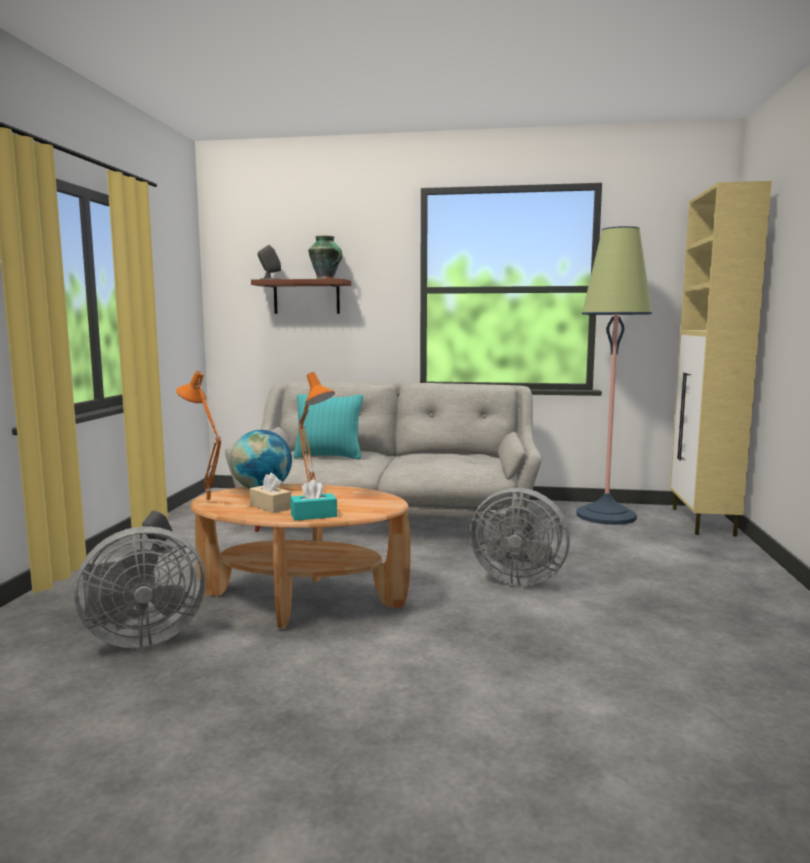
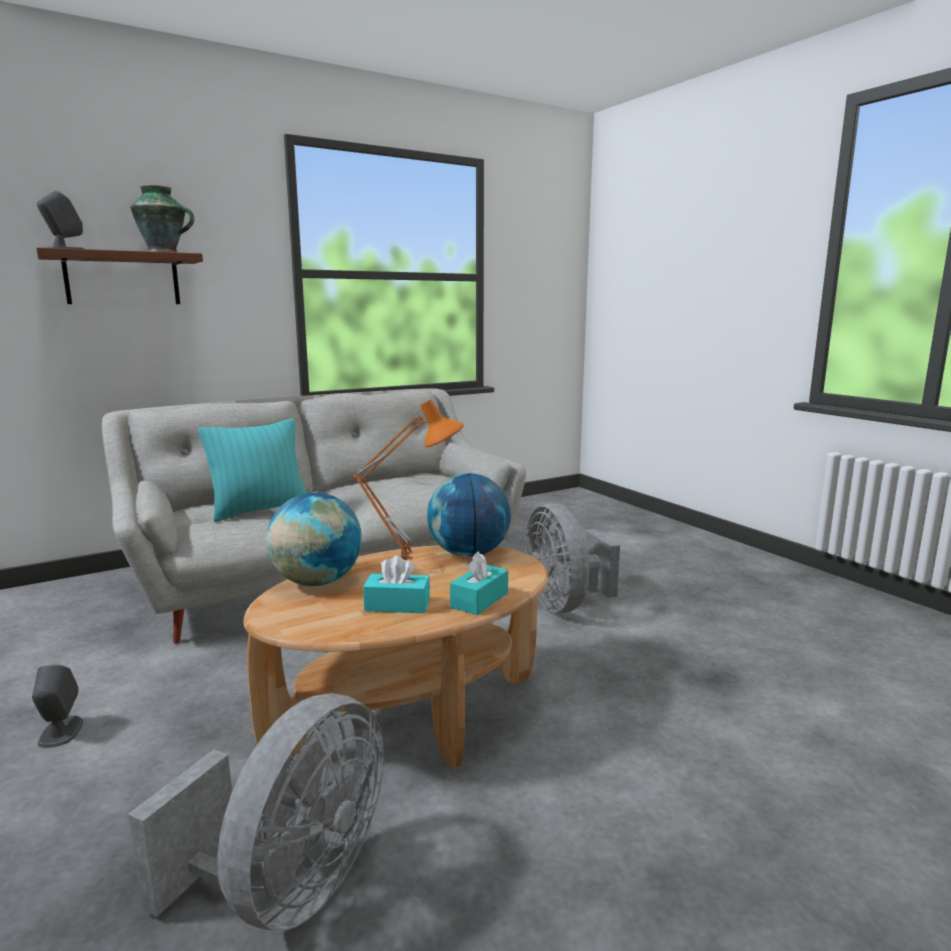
camera: 40 degrees left, 5 degrees up
(205, 503) = (292, 628): orange table lamp -> none
(270, 507) = (397, 605): beige tissue box -> turquoise tissue box
(370, 496) = (469, 554): none -> globe
(516, 578) = (564, 604): grey fan -> grey fan turned 90 degrees clockwise
(605, 516) = (521, 515): floor lamp -> none
(702, 522) = (596, 503): beige cabinet -> none

